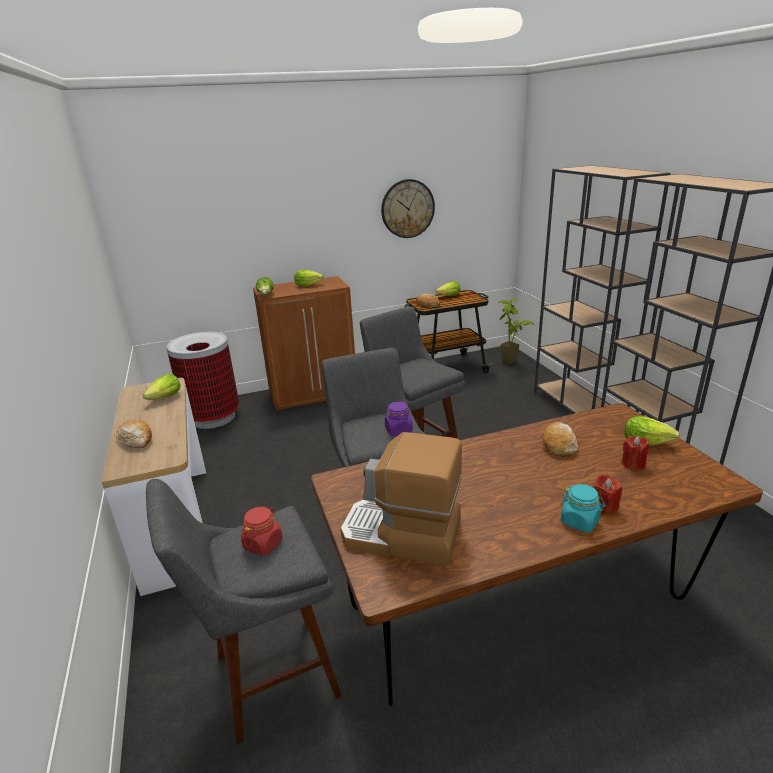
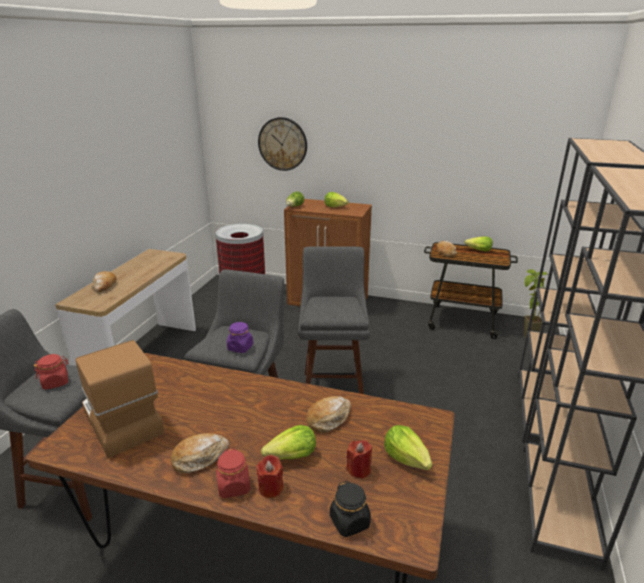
camera: 35 degrees right, 0 degrees up
(165, 397) = (157, 264): lettuce -> lettuce (292, 456)
(407, 209) = (453, 154): wall clock -> wall clock (282, 144)
(520, 519) = (200, 457): none -> bread
(580, 521) = (234, 486): turquoise jar -> red jar
(682, 495) = (350, 522): none -> black jar

